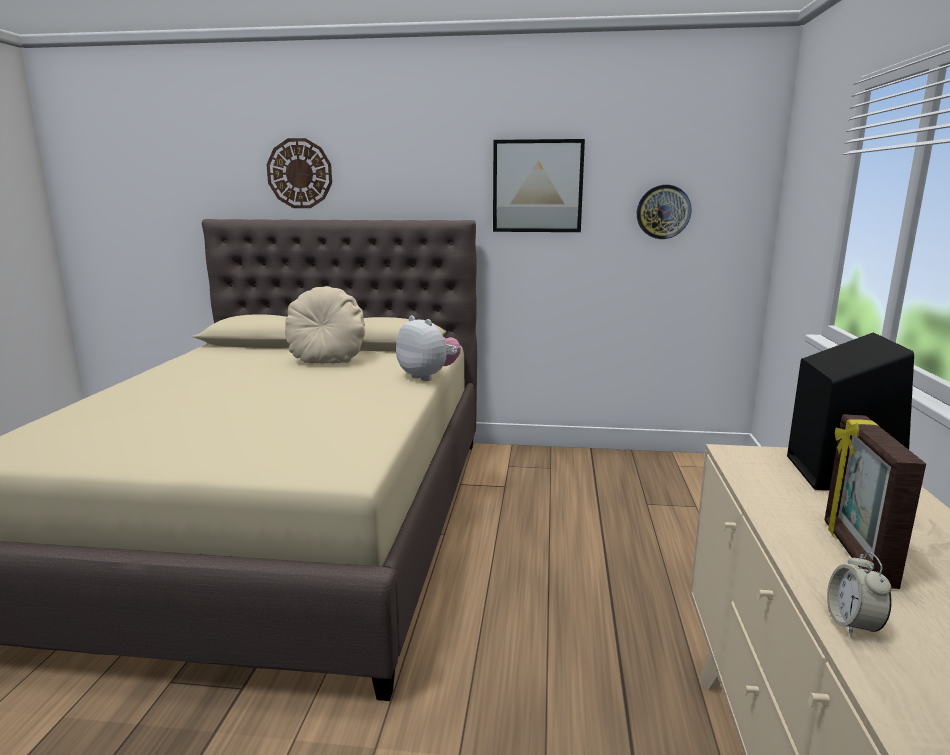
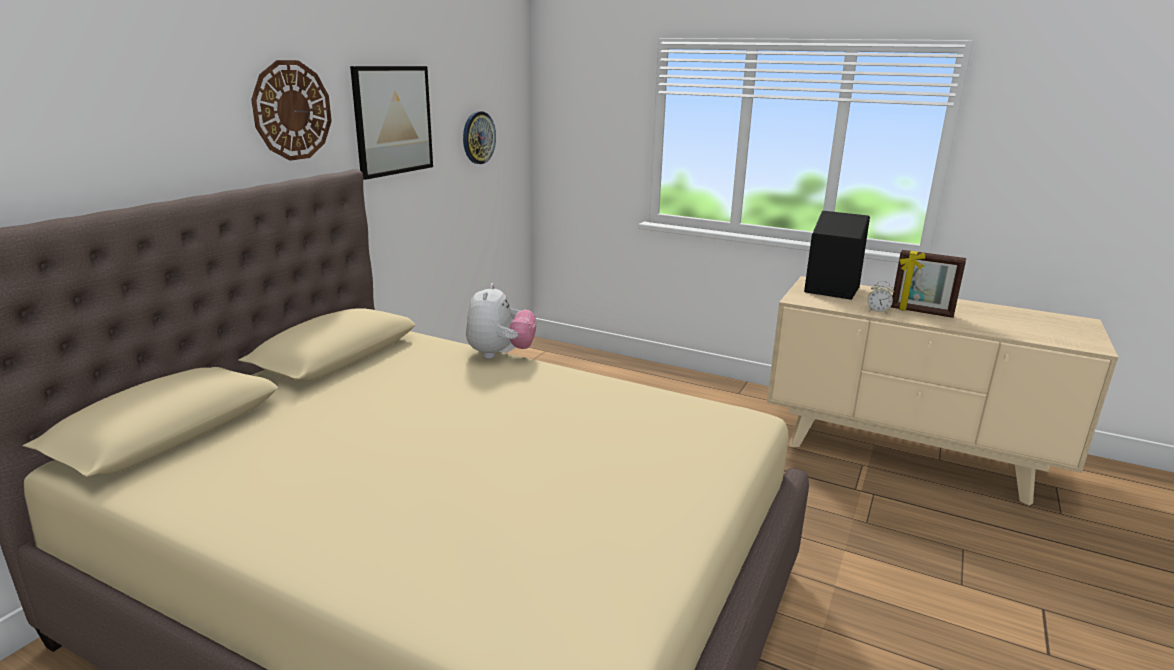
camera: 70 degrees left, 5 degrees up
(299, 173) = (94, 124): wall clock -> wall clock (292, 110)
(327, 362) = (367, 395): beige pillow -> none
(428, 376) = (500, 354): plush toy -> plush toy turned 120 degrees clockwise
(852, 624) = (982, 329): alarm clock -> alarm clock (878, 311)

